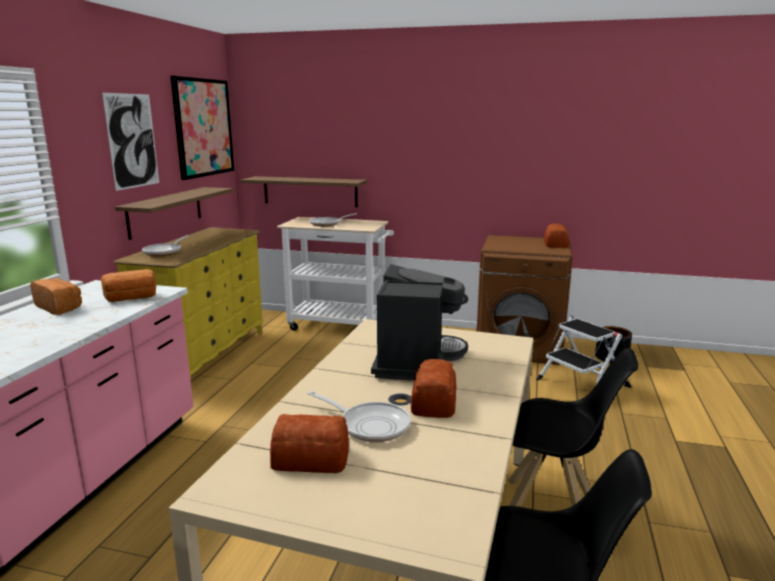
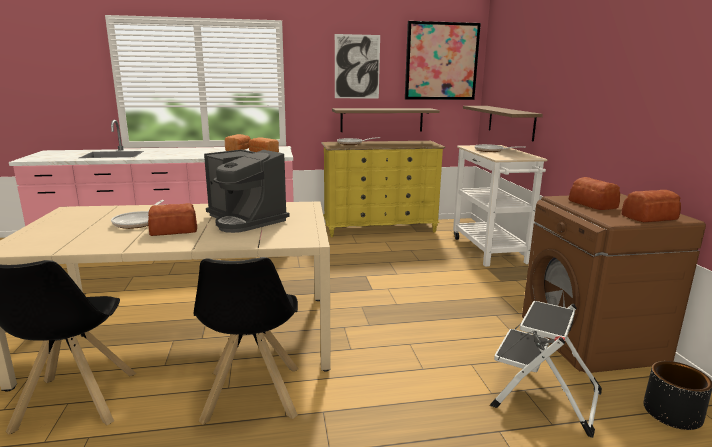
camera: 65 degrees right, 0 degrees up
(309, 457) = (100, 217): bread -> bread (592, 204)
(415, 360) = (245, 220): coffee machine -> coffee machine turned 60 degrees clockwise

